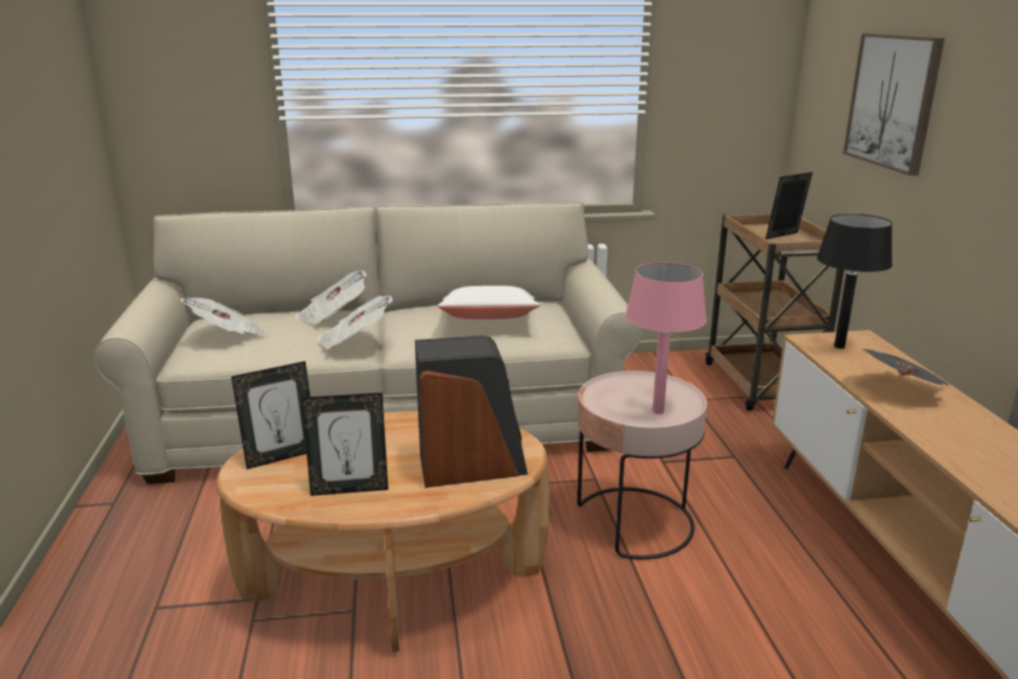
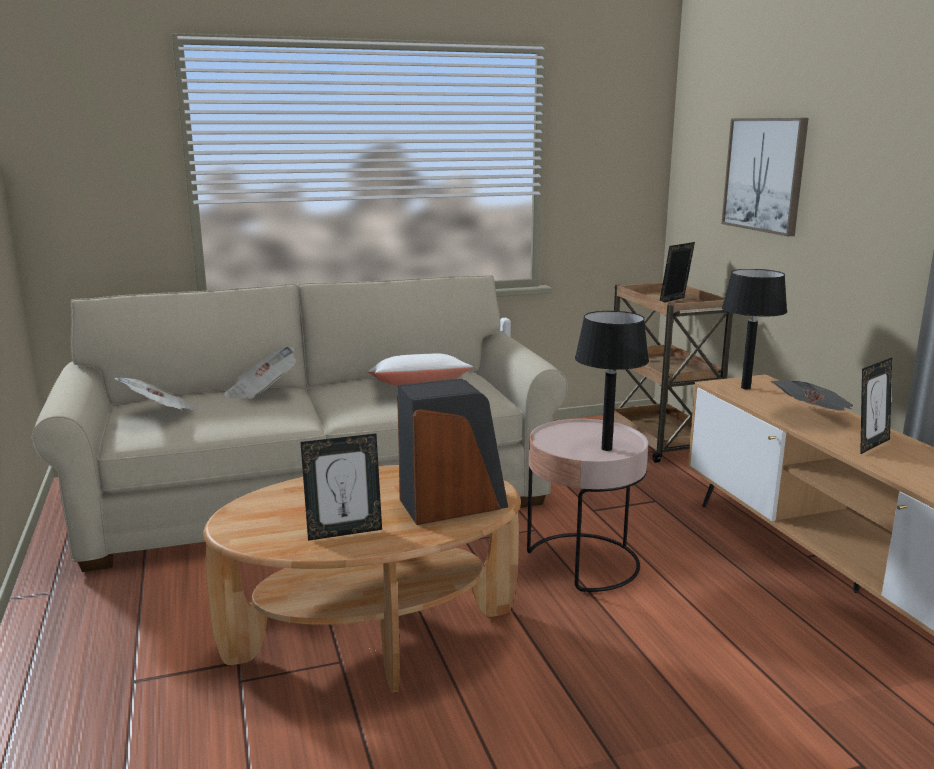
camera: 10 degrees left, 5 degrees down
(281, 457) = (263, 512): picture frame -> picture frame (870, 445)
(354, 341) = (294, 412): newspaper -> none
(658, 411) = (607, 449): pink table lamp -> black table lamp

